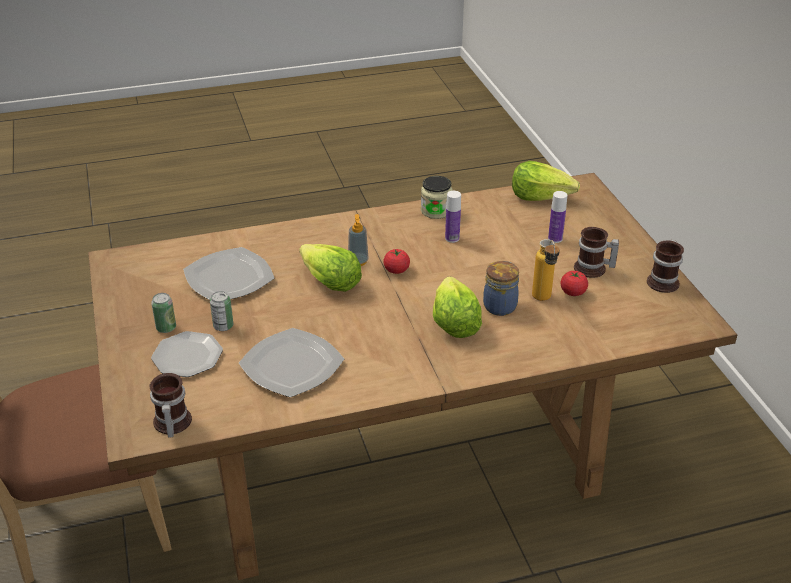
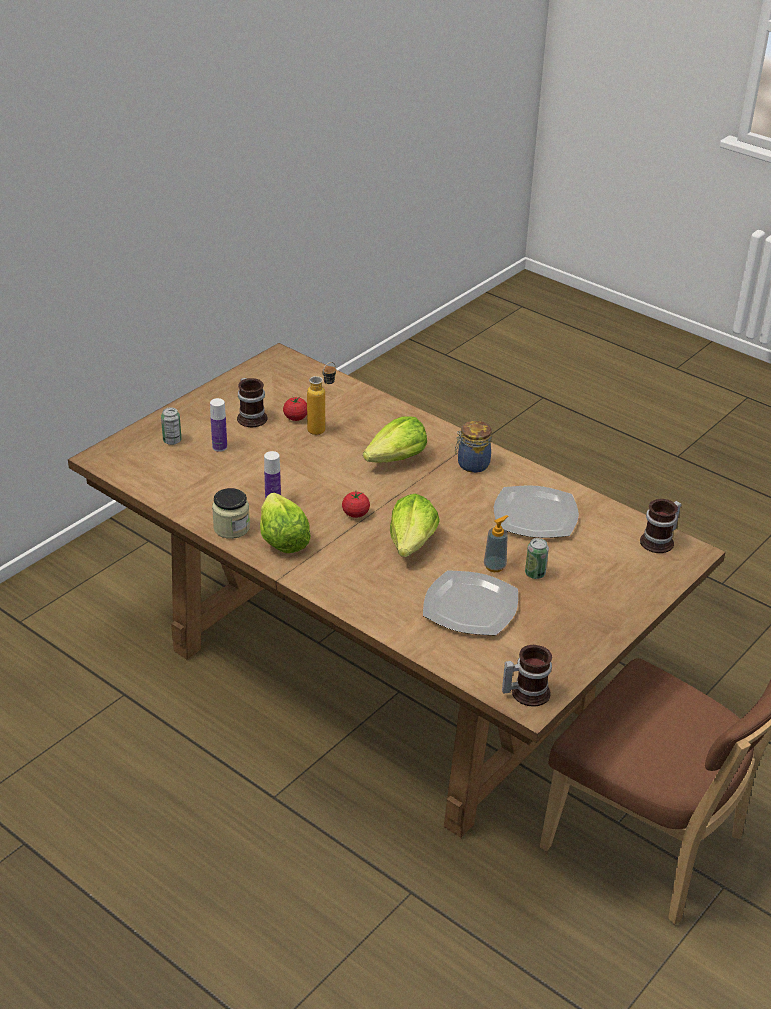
camera: 125 degrees left, 0 degrees up
(166, 328) = (574, 605): can -> can (172, 440)
(188, 356) = (589, 573): plate -> none
(358, 261) = (364, 540): soap dispenser -> soap dispenser (494, 566)
(500, 305) = (350, 445): jar -> jar (471, 465)
(540, 196) = (147, 475): lettuce -> lettuce (282, 539)
(665, 281) = (237, 382): mug -> mug (526, 692)

